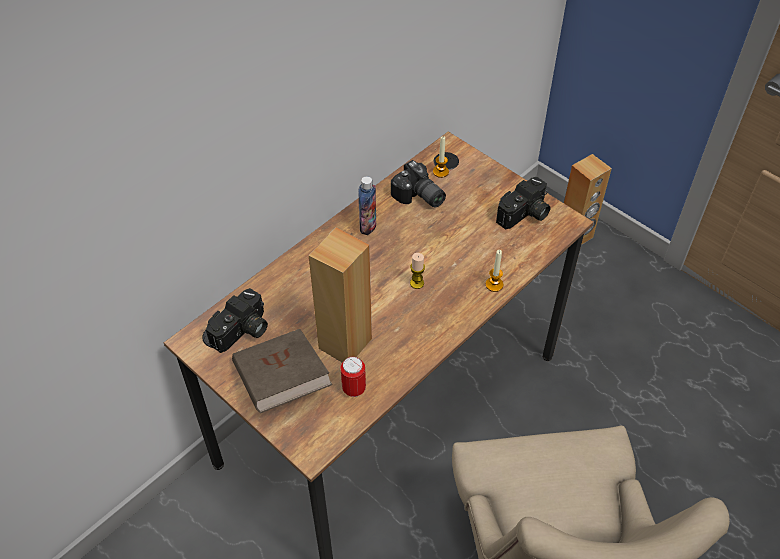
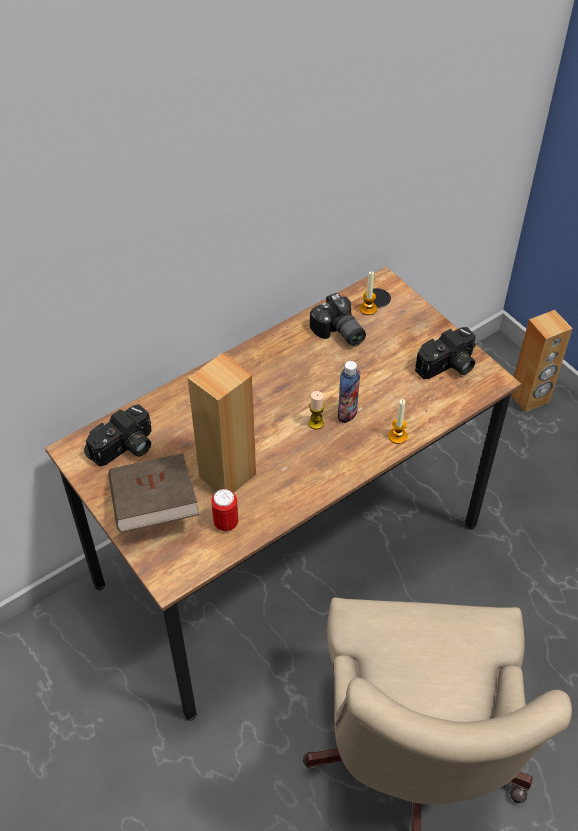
camera: 10 degrees right, 0 degrees up
(368, 226) = (278, 356): bottle -> bottle (347, 413)

